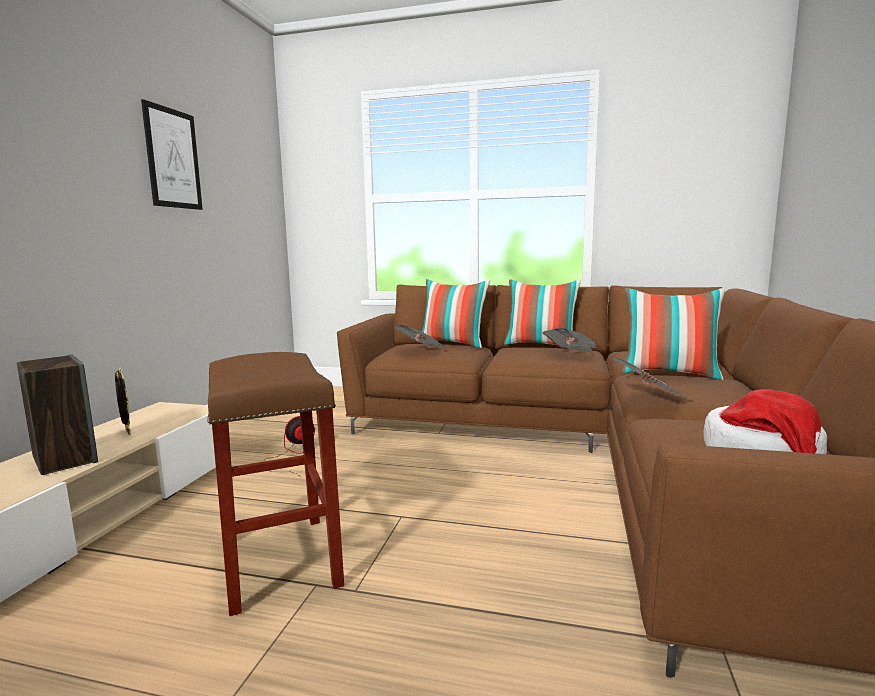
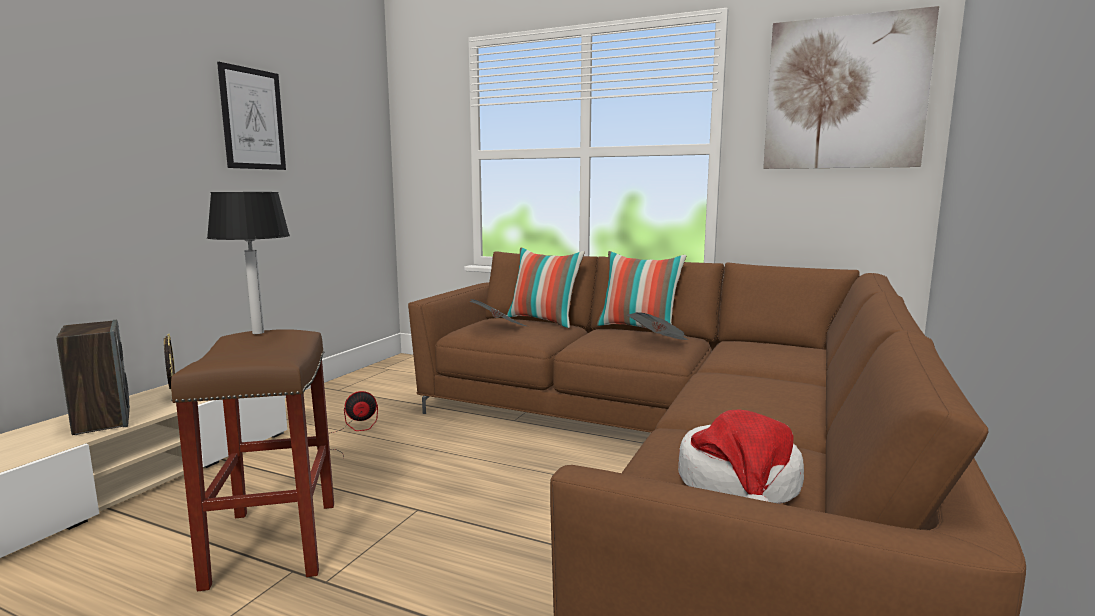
camera: 10 degrees right, 0 degrees up
(254, 355) = (259, 332): none -> table lamp
(650, 398) = (690, 404): newspaper -> none
(669, 374) = (750, 375): pillow -> none
(698, 143) = (844, 93): none -> picture

